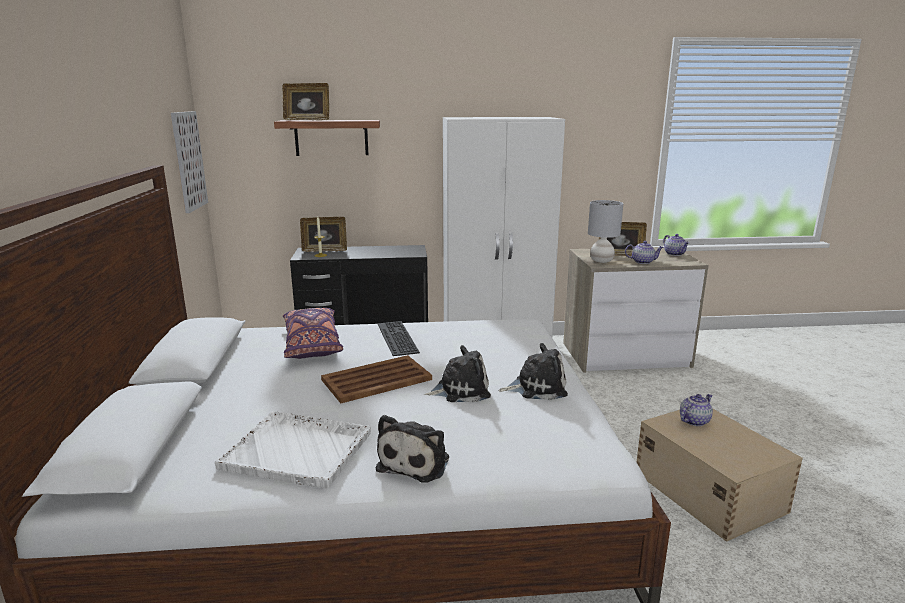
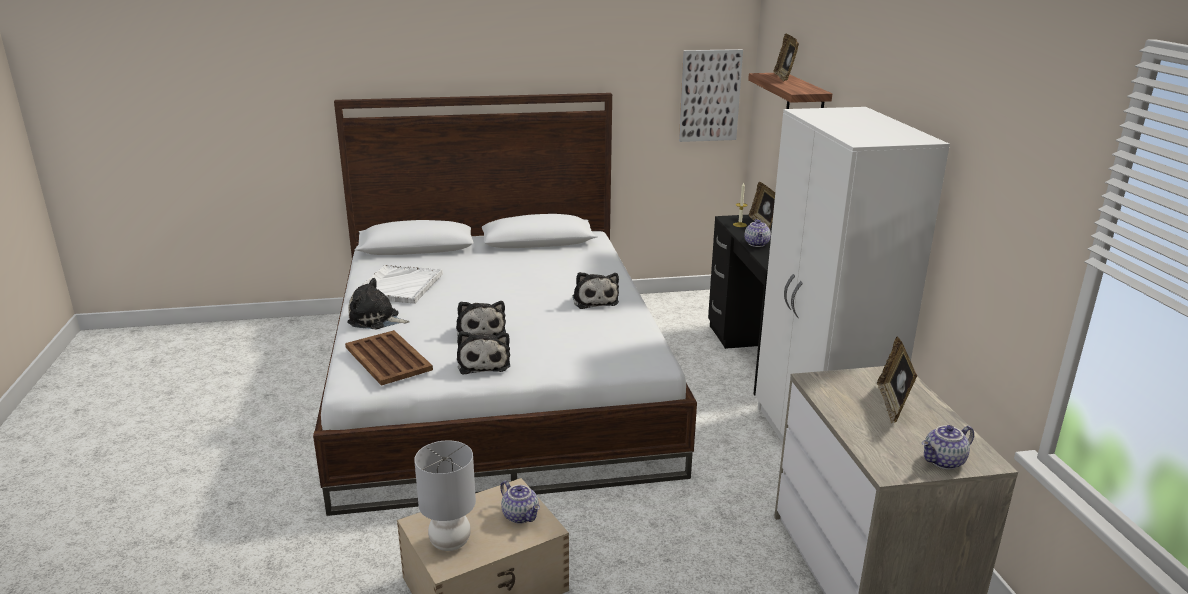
camera: 85 degrees right, 5 degrees up
(312, 344) = (573, 271): purple pillow -> none
(378, 379) = (499, 298): brown tray -> brown tray (388, 359)
(395, 337) = (594, 300): keyboard -> plush toy
(601, 261) = (838, 384): grey table lamp -> grey table lamp (450, 542)
(642, 262) = (857, 420): teapot -> teapot (757, 244)

